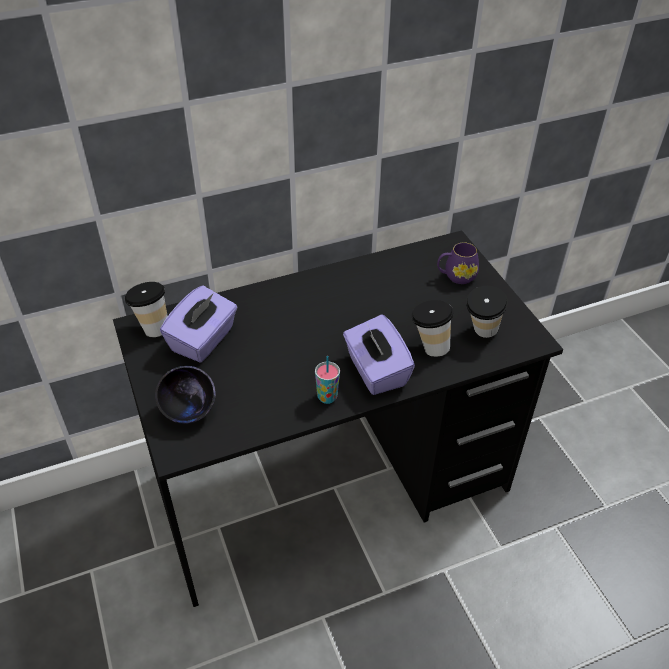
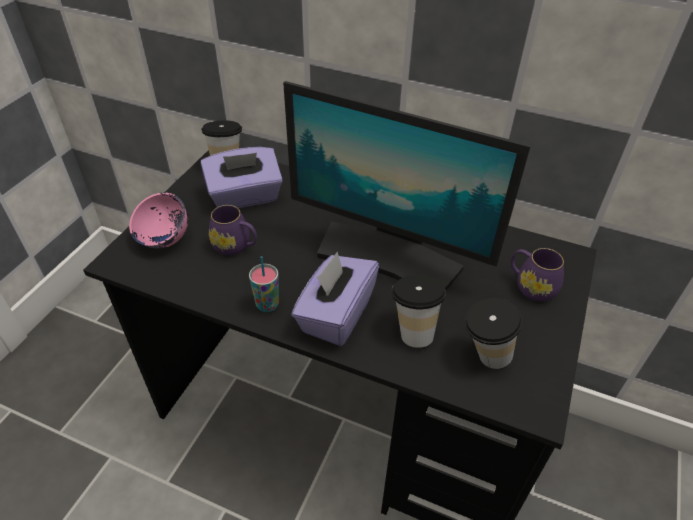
camera: 45 degrees right, 0 degrees up
(189, 411) = (164, 239): black bowl -> pink bowl
(250, 378) = (236, 246): none -> purple mug
(358, 314) = (388, 257): none -> monitor

